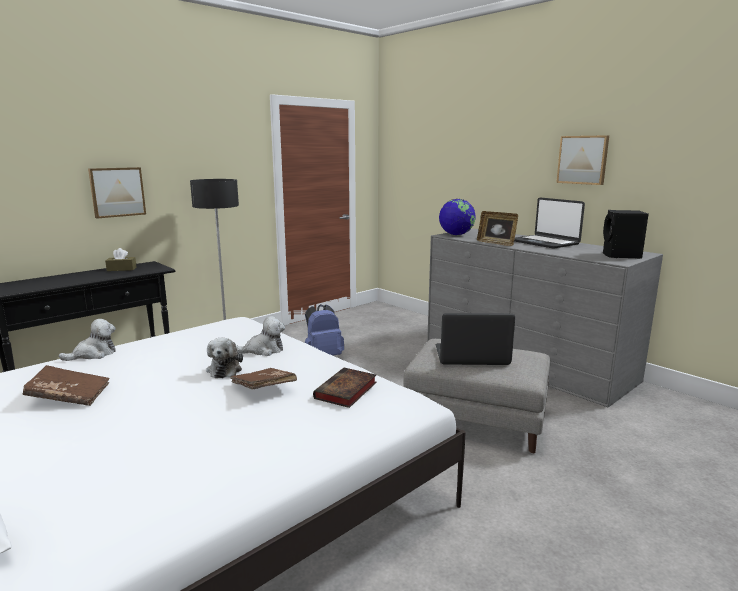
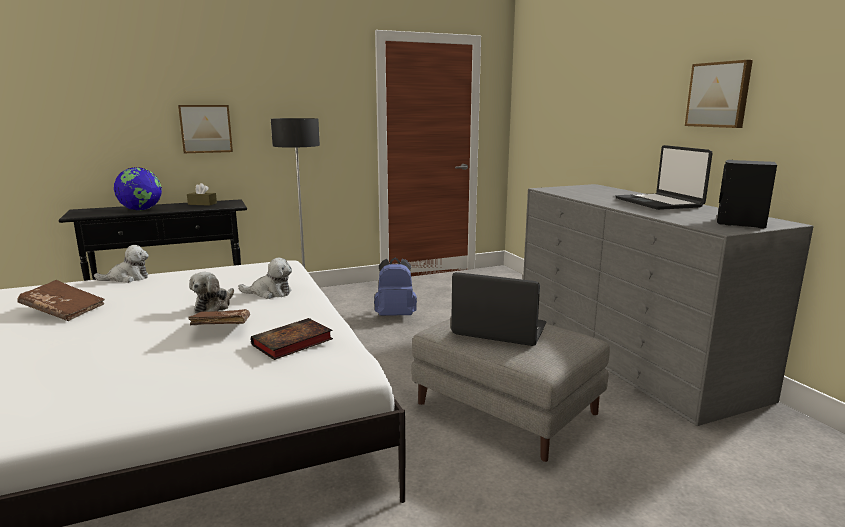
camera: 20 degrees right, 0 degrees up
(456, 235) = (559, 189): globe -> globe (141, 210)
(496, 243) = (592, 200): picture frame -> none

